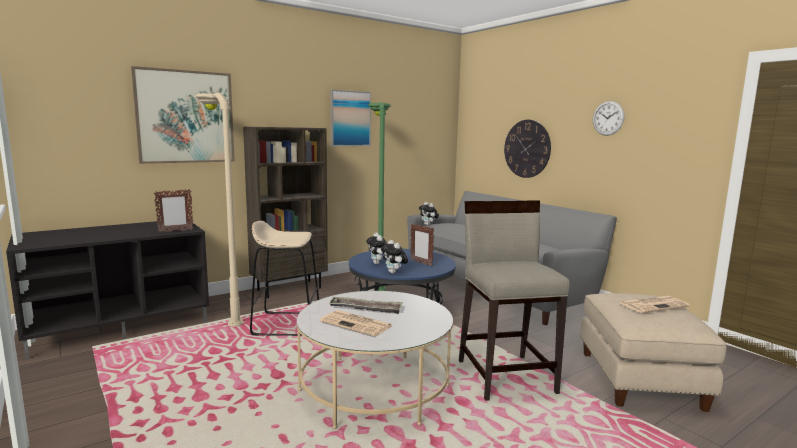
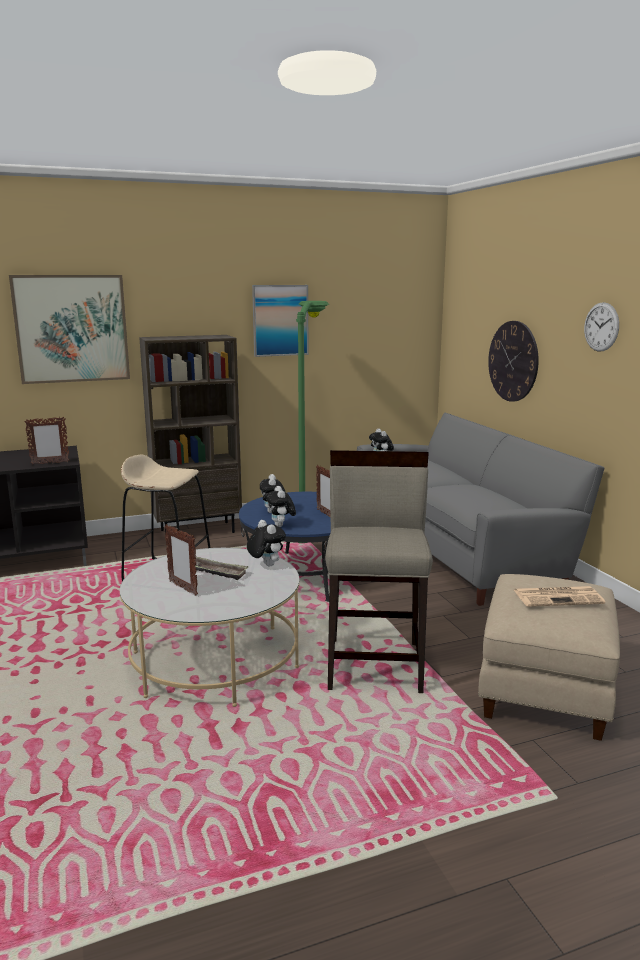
camera: 15 degrees right, 5 degrees up
(225, 308) = (114, 551): beige floor lamp -> none
(357, 324) = (183, 588): newspaper -> picture frame
(410, 301) = (266, 565): none -> plush toy

